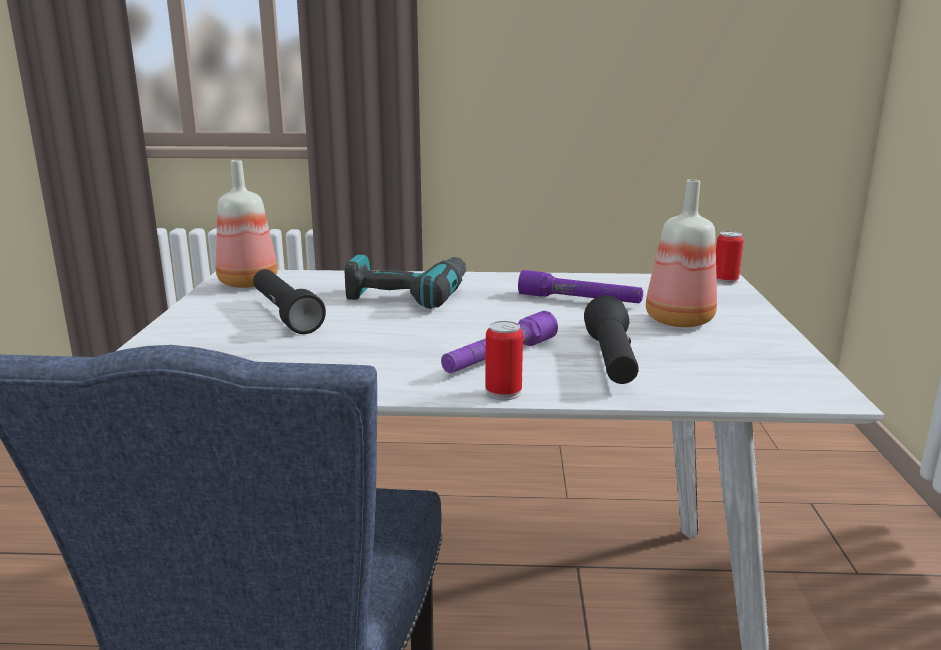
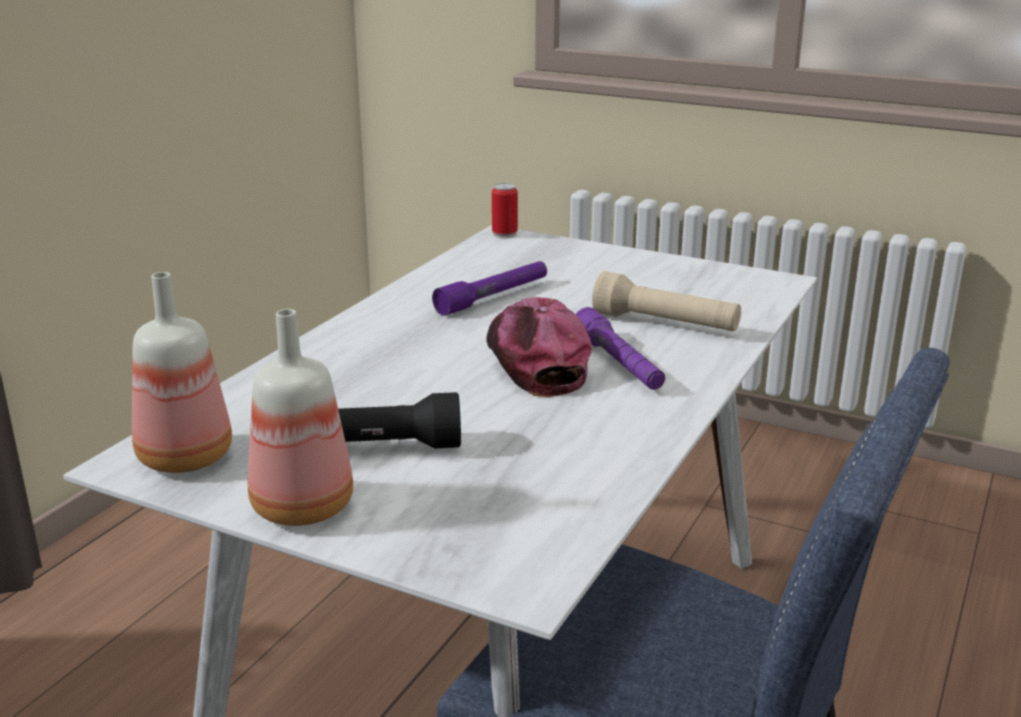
camera: 65 degrees left, 5 degrees up
(408, 295) = (376, 368): power drill -> none
(471, 331) = (534, 360): none -> cap
(503, 393) = (705, 379): can -> none
(611, 361) = (665, 324): black flashlight -> beige flashlight
(677, 321) = (591, 278): bottle -> bottle (302, 509)

